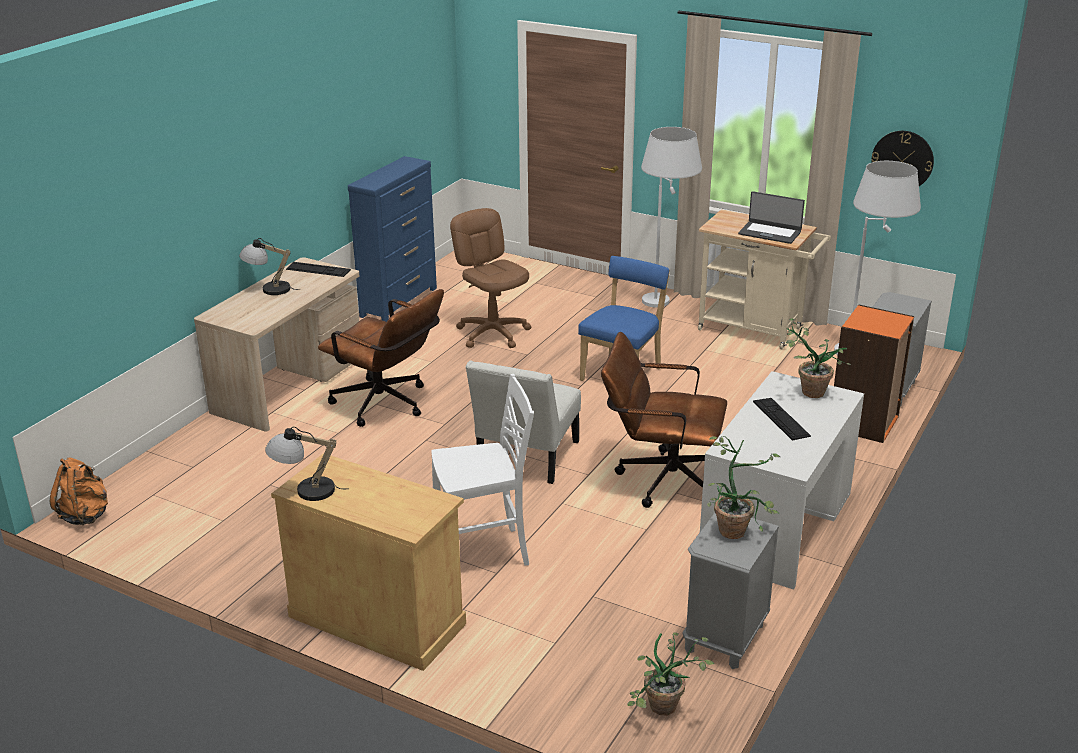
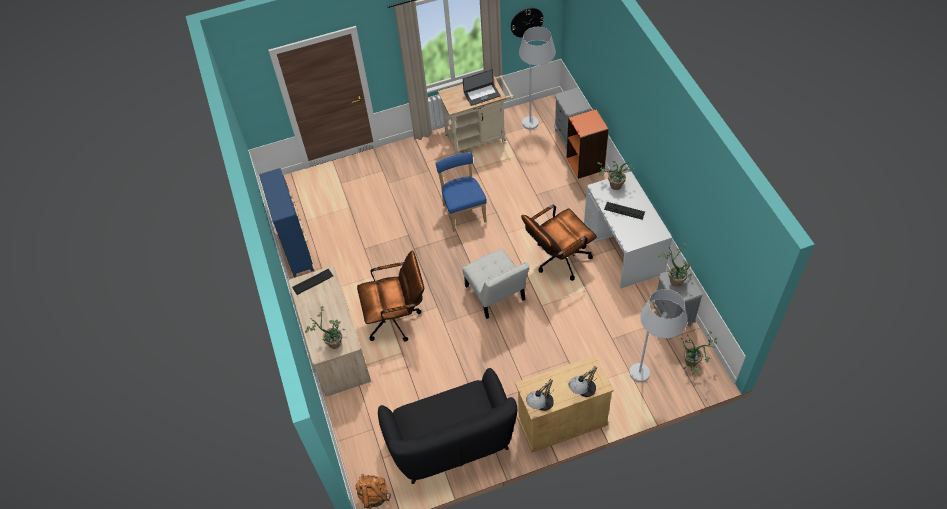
camera: 45 degrees left, 25 degrees up
(234, 536) = (451, 442): none -> black sofa
(243, 315) = (332, 341): none -> potted plant
(268, 289) = (313, 315): table lamp -> table lamp (582, 392)
(484, 553) = (551, 356): white chair -> none
(493, 333) = (373, 234): brown office chair -> none
(665, 307) = (422, 153): white floor lamp -> white floor lamp (651, 374)

